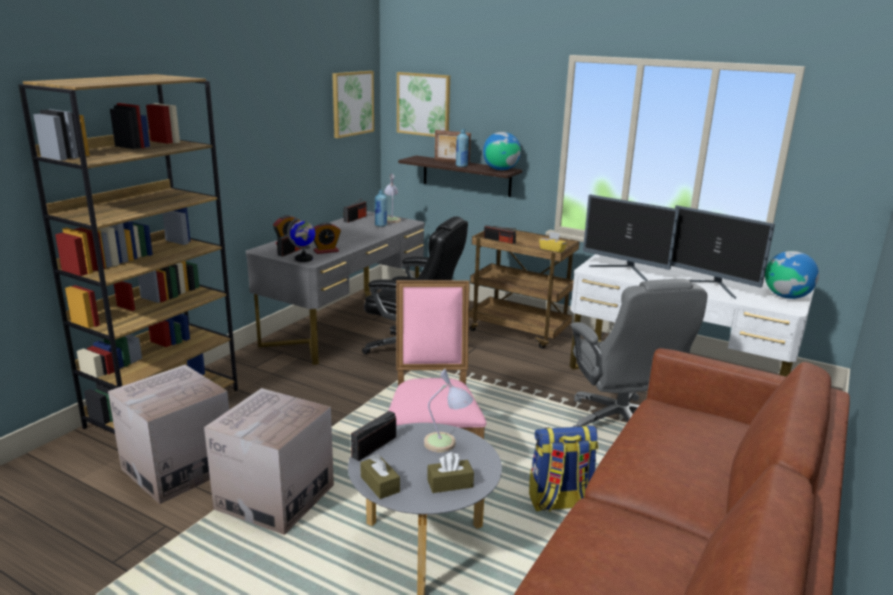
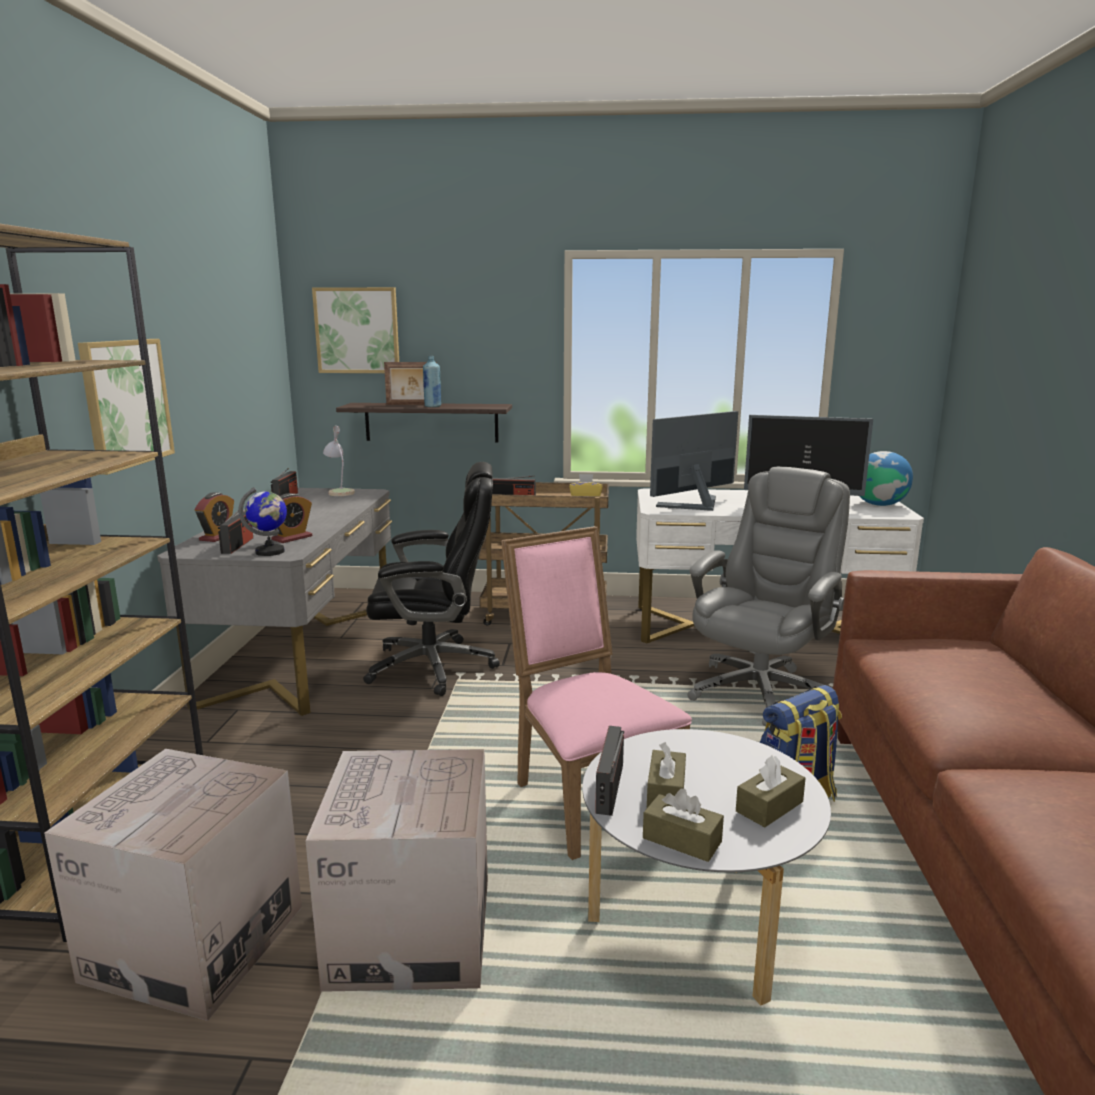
camera: 25 degrees left, 5 degrees down
(352, 103) = (258, 331): picture -> picture (126, 403)
(381, 225) = (332, 499): blue bottle -> none
(402, 458) = (666, 792): none -> brown tissue box
(447, 443) = (699, 754): table lamp -> none
(500, 169) = (488, 406): globe -> none
(621, 424) = (760, 691): grey office chair -> grey office chair turned 105 degrees counterclockwise
(624, 271) = (695, 505): monitor -> monitor turned 135 degrees clockwise

